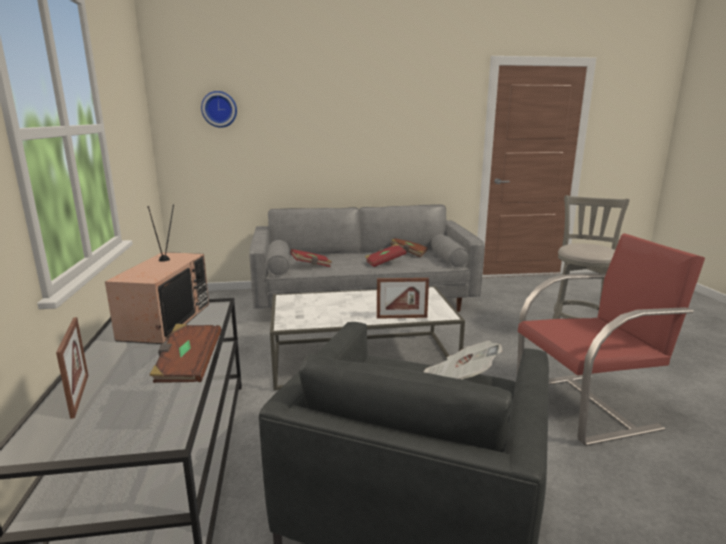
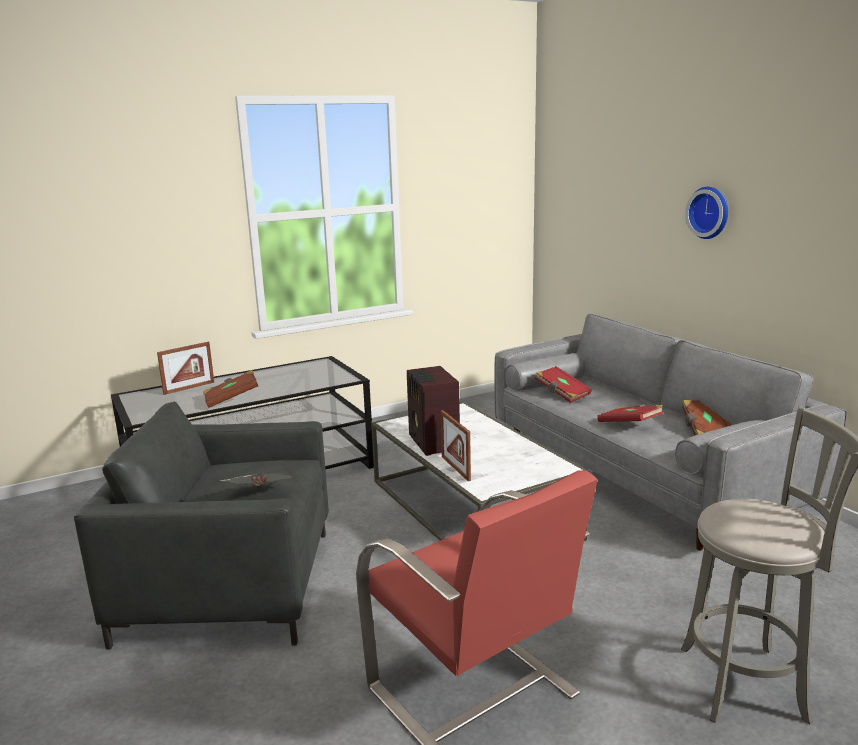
camera: 70 degrees right, 0 degrees up
(164, 320) = (305, 374): television -> none
(219, 109) = (583, 182): wall clock -> wall clock (710, 212)
(347, 317) = (433, 443): none -> radio

